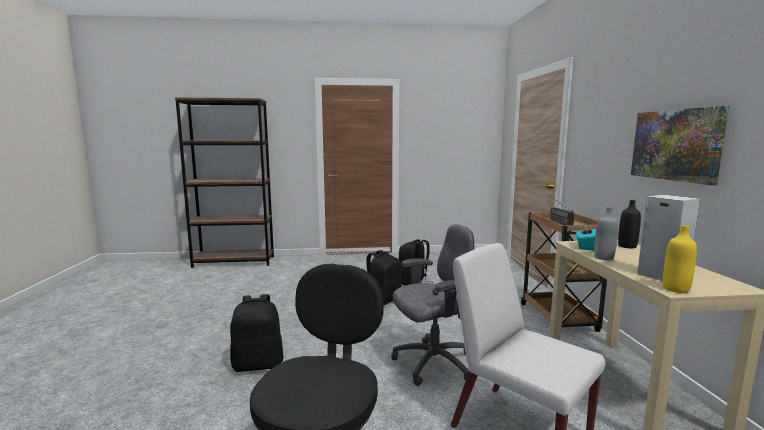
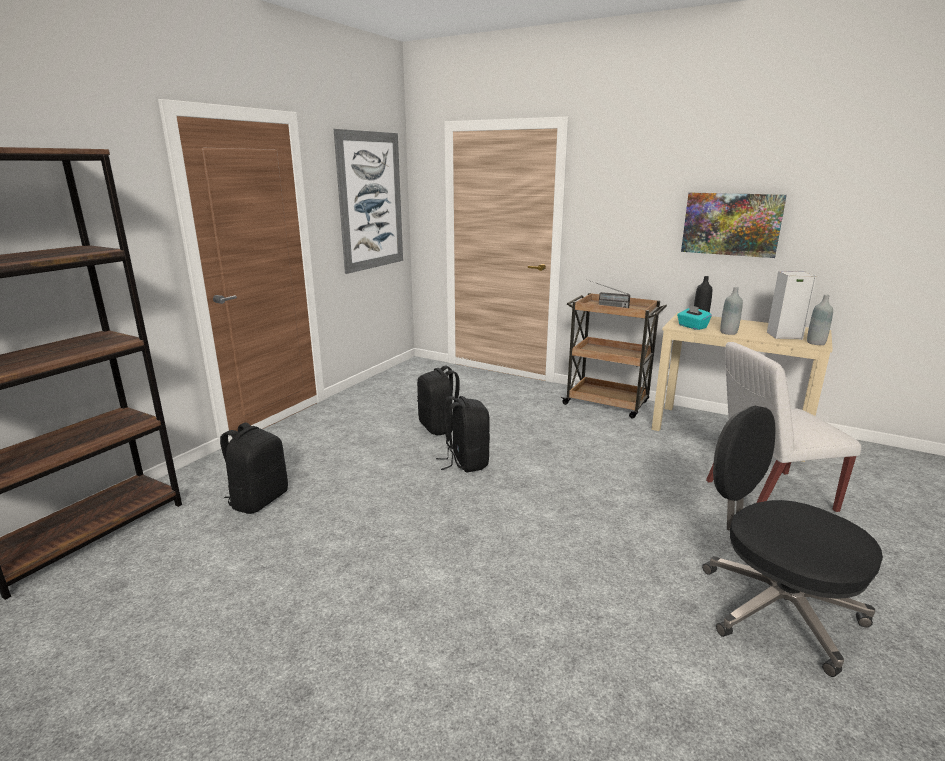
camera: 55 degrees left, 10 degrees up
(258, 364) = (553, 605): black backpack -> black backpack (258, 500)
(433, 363) = (642, 490): grey office chair -> none
(458, 132) = (371, 201): none -> picture
(675, 289) = (816, 343): yellow bottle -> grey bottle

